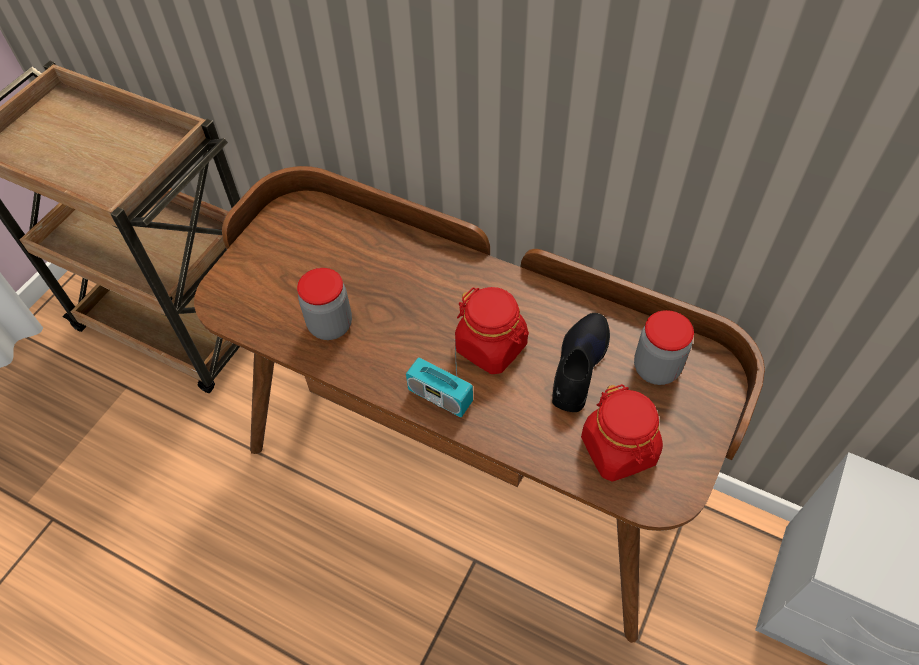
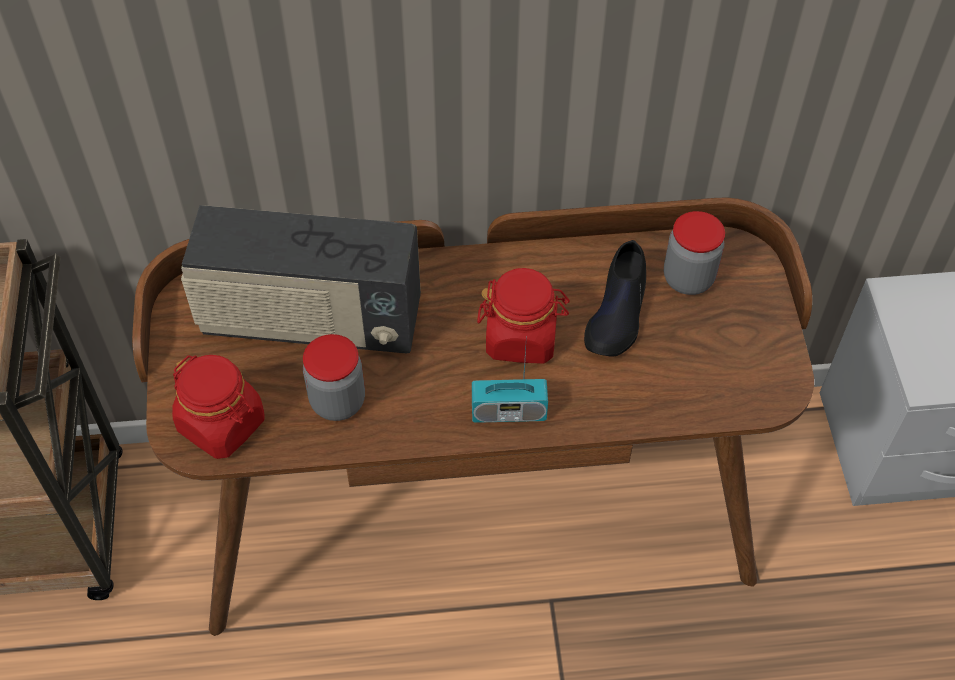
camera: 35 degrees left, 0 degrees up
(356, 261) = (311, 321): none -> radio
(578, 366) = (617, 312): black shoe -> black shoe turned 150 degrees counterclockwise
(619, 450) = (709, 371): red jar -> red jar (222, 424)

